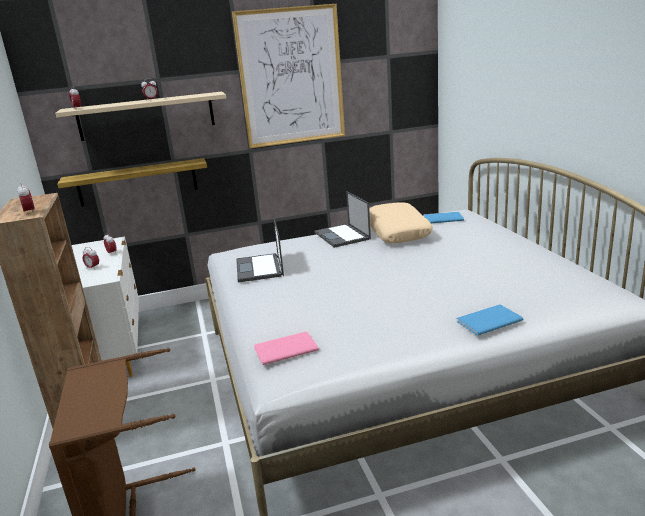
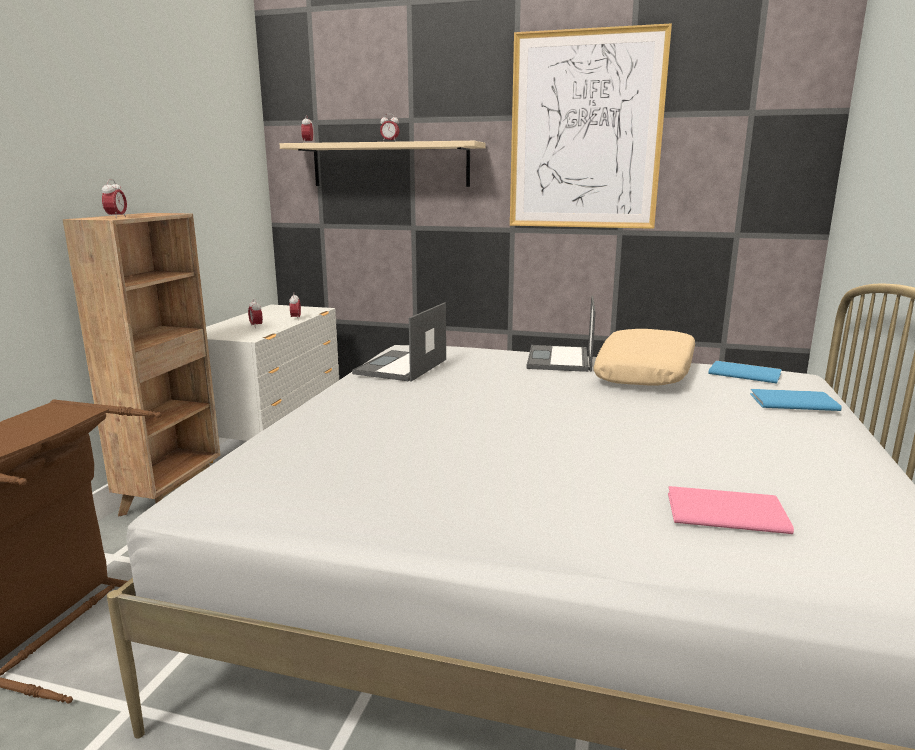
camera: 30 degrees right, 5 degrees down
(137, 182) = (368, 247): shelf -> none
(284, 349) = (259, 458): pink book -> pink book (722, 511)
(487, 321) = (589, 529): blue book -> blue book (790, 401)

